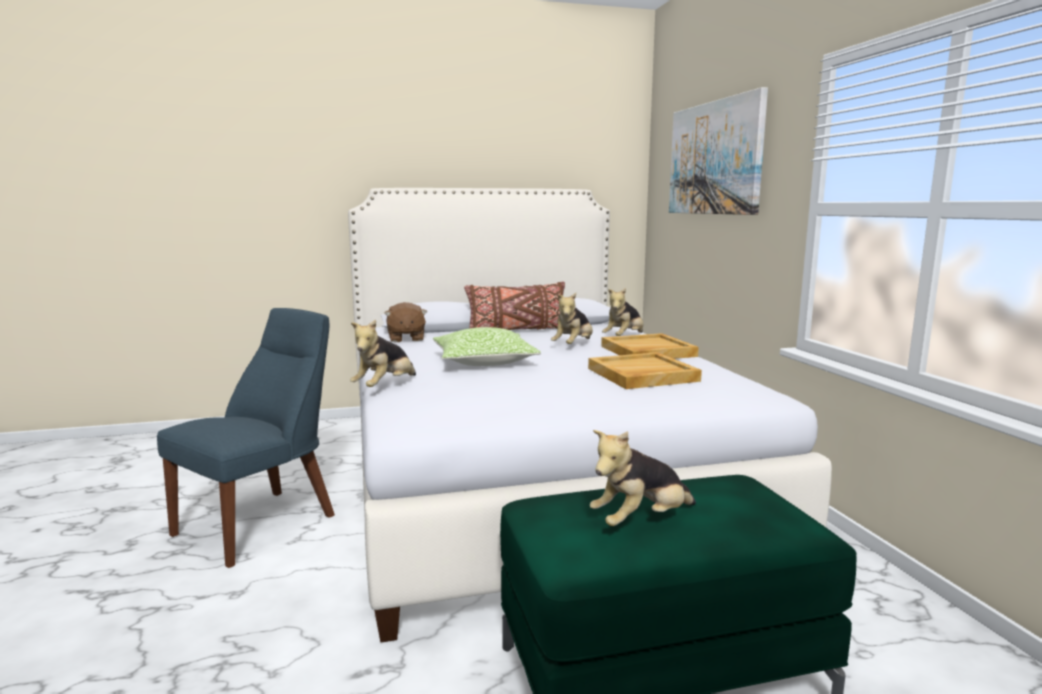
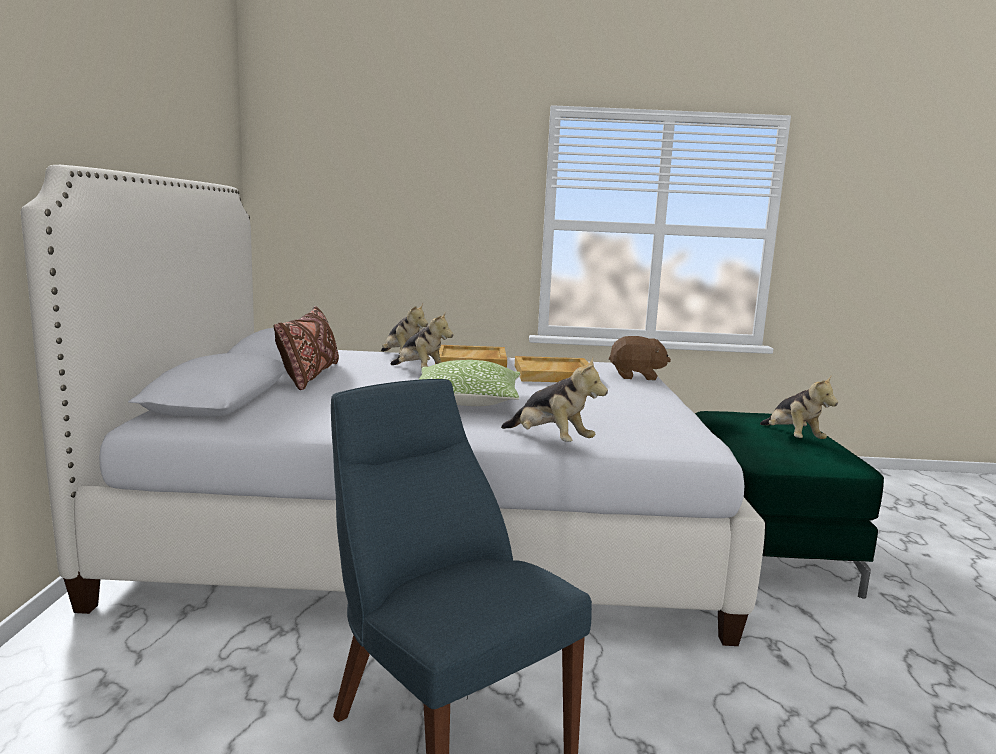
camera: 75 degrees left, 0 degrees up
(406, 338) = (276, 416): brown plush toy -> brown plush toy (636, 376)
(714, 158) = (397, 168): picture -> none

